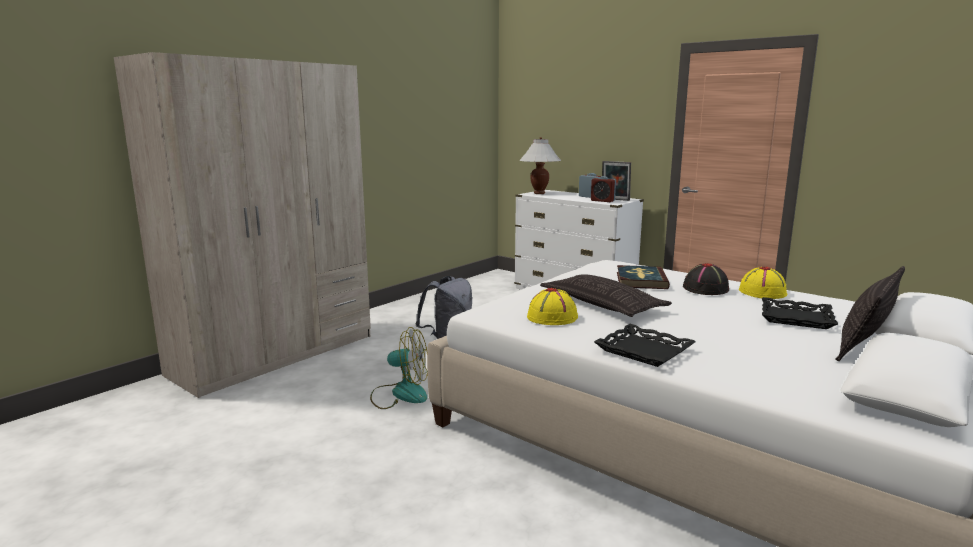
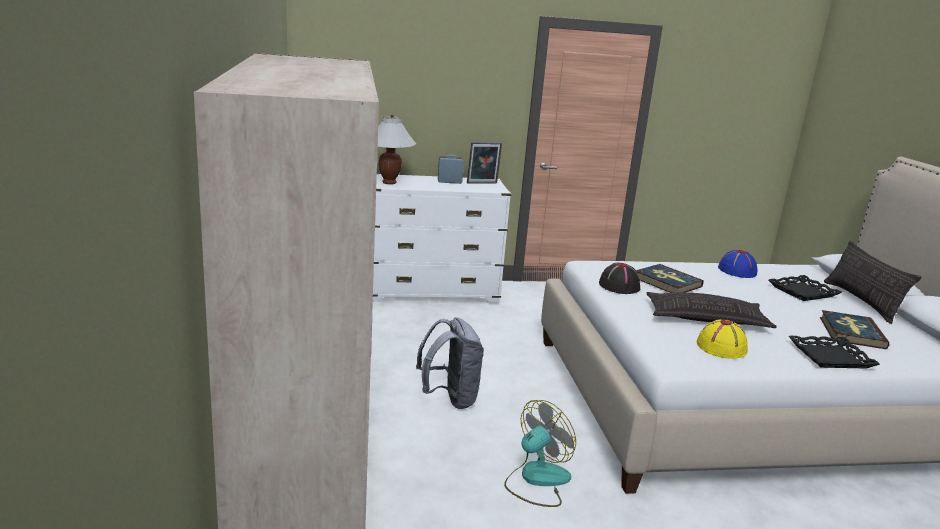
camera: 50 degrees left, 5 degrees up
(602, 201) = (479, 187): alarm clock -> none
(706, 288) = (711, 278): black hat -> black hat (618, 286)
(743, 349) = (851, 332): none -> book
(762, 292) = (736, 271): yellow hat -> blue hat

